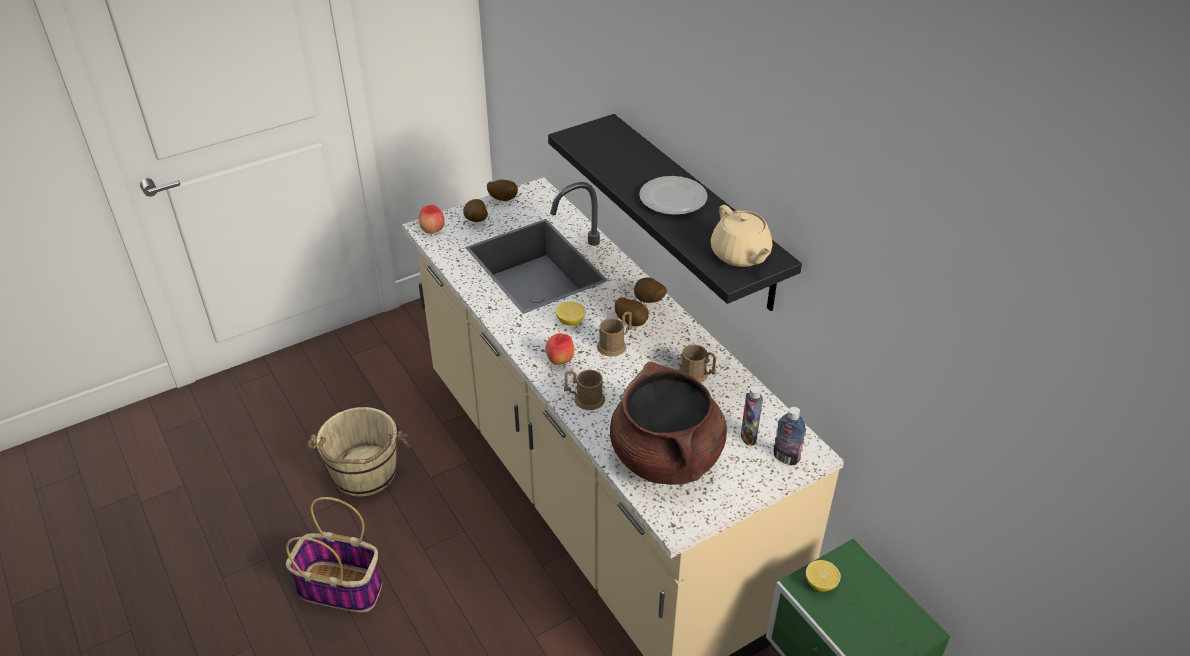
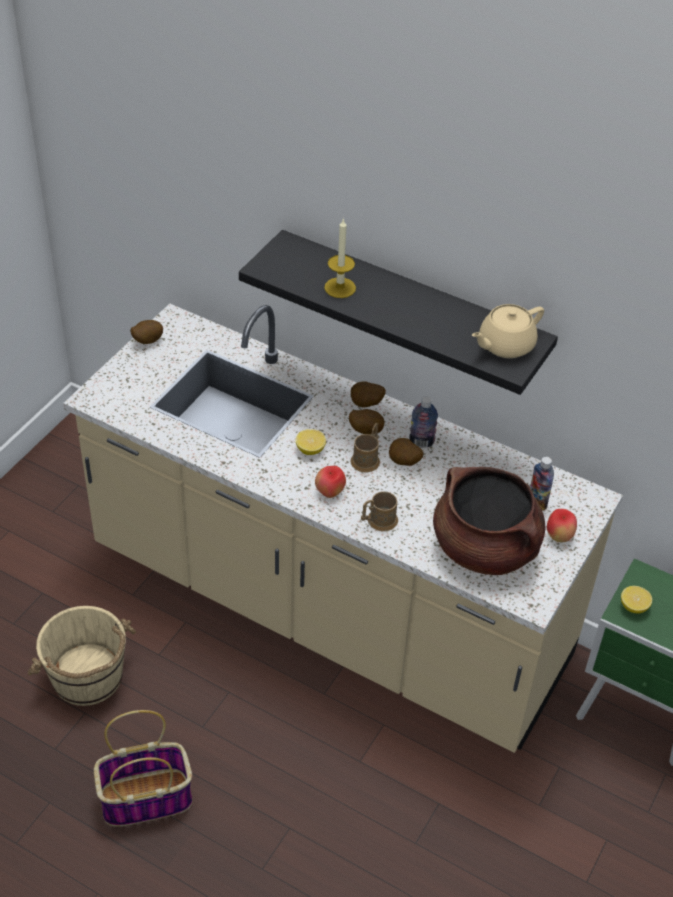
camera: 30 degrees left, 5 degrees up
(432, 231) = (102, 400): apple -> apple (559, 536)
(476, 221) = (138, 375): potato -> potato (404, 463)
(624, 168) = (340, 288): none -> candle
(673, 198) = (407, 306): plate -> none
(697, 375) = (457, 462): brown mug -> none
(740, 255) = (505, 345): beige teapot -> beige teapot turned 105 degrees clockwise
(786, 458) = (578, 510): bottle -> bottle (421, 442)

